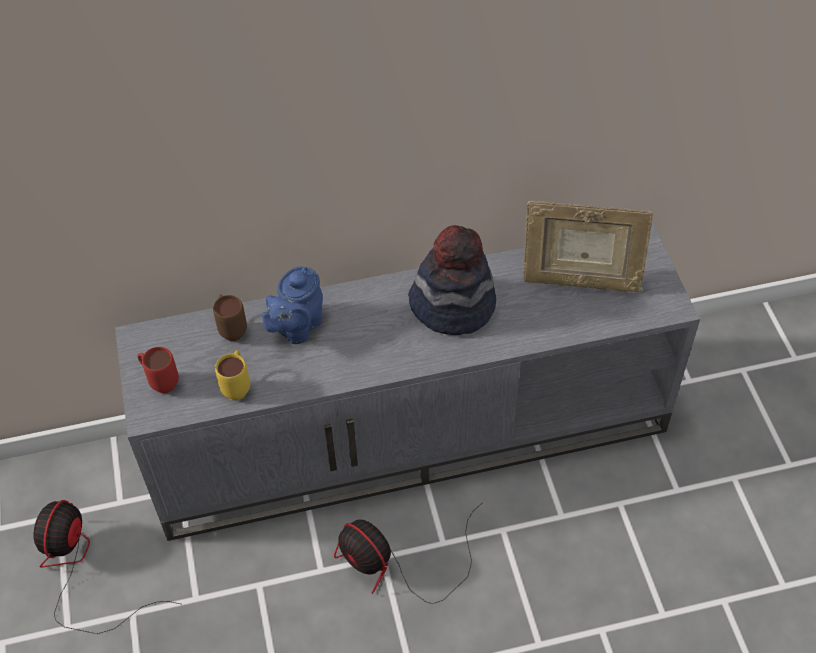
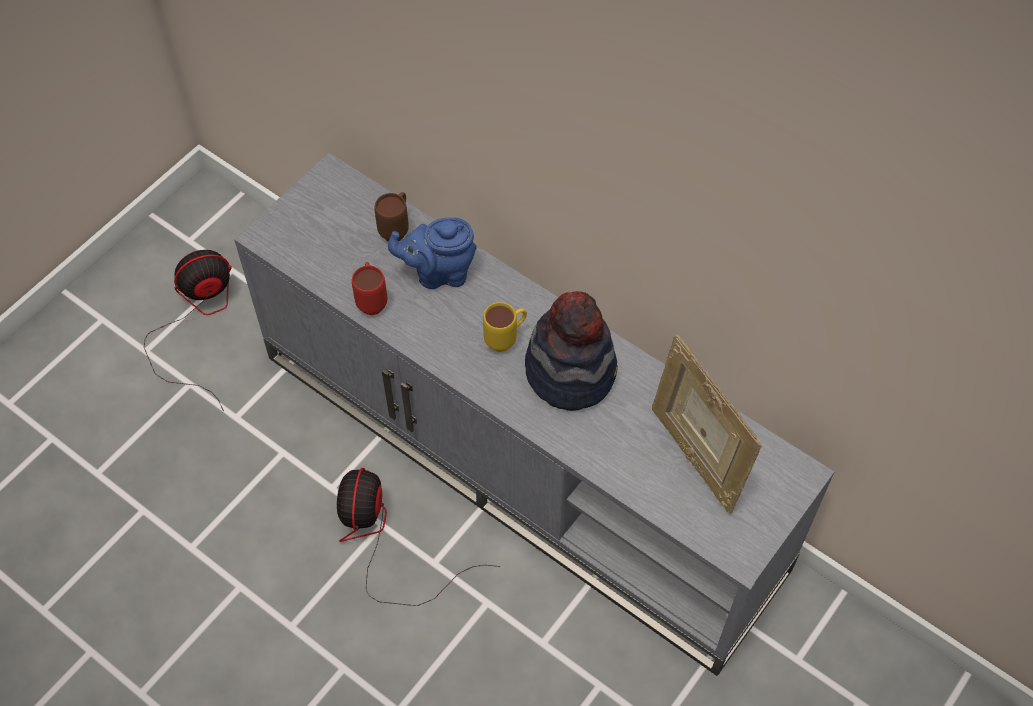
camera: 50 degrees right, 5 degrees up
(160, 381) = (303, 221): red mug -> red mug (372, 300)
(237, 386) = (344, 275): yellow mug -> yellow mug (506, 339)

